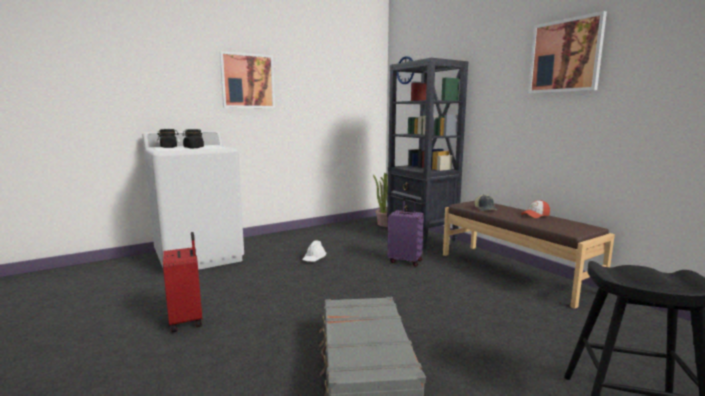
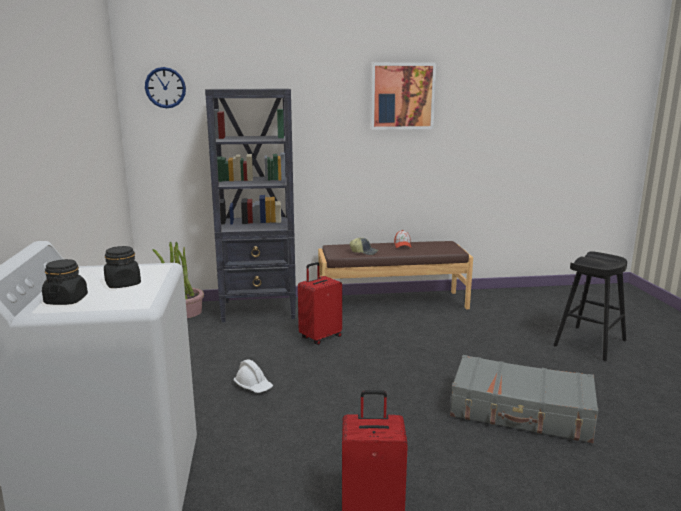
camera: 65 degrees left, 5 degrees up
(247, 81) = (35, 127): picture -> none
(405, 261) = (320, 337): purple suitcase -> red suitcase

